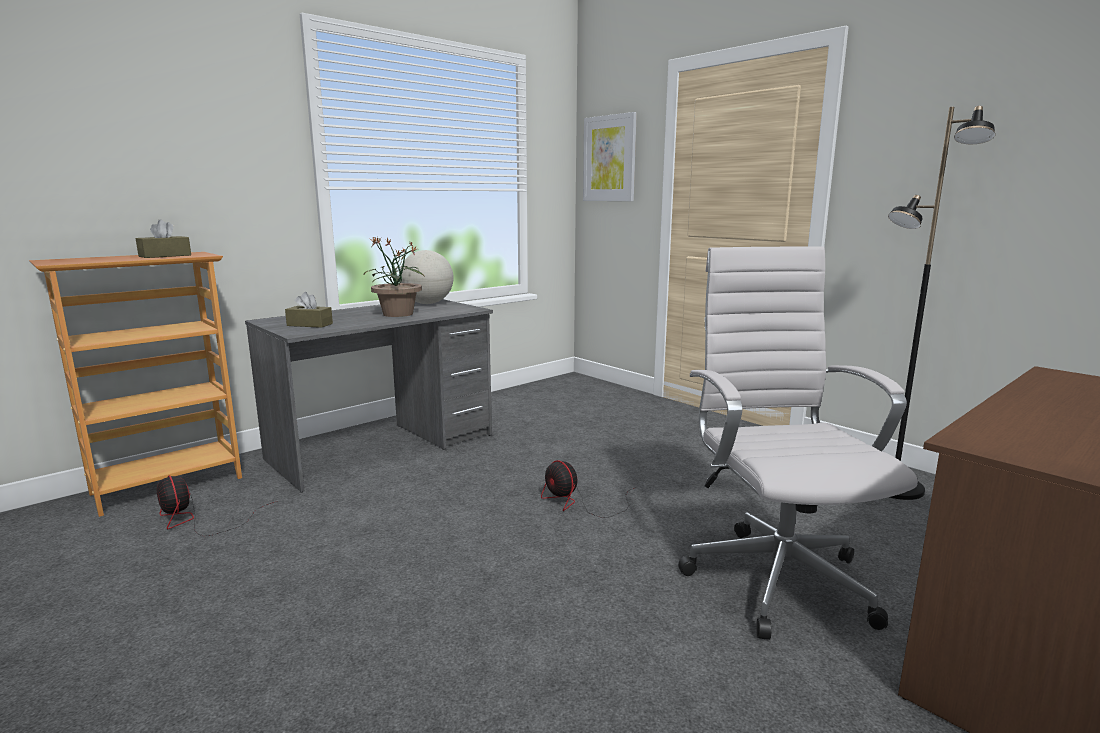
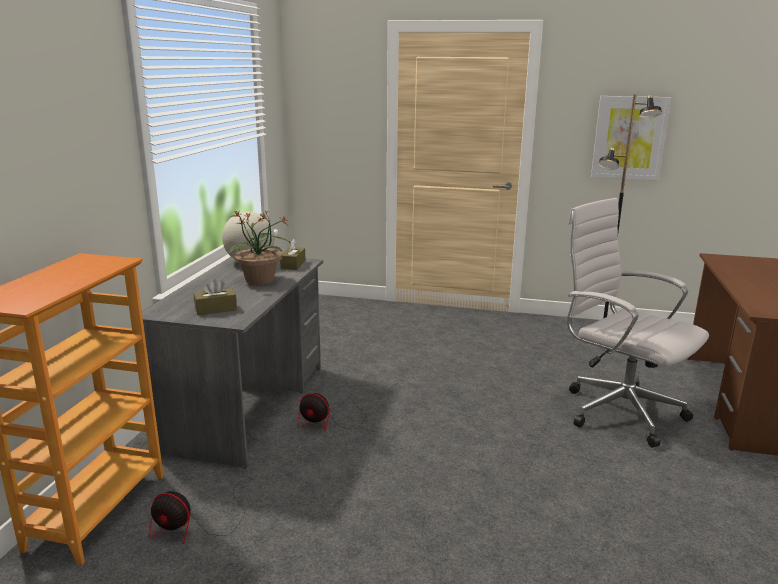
camera: 35 degrees left, 5 degrees up
(165, 256) = (83, 269): brown tissue box -> brown tissue box (293, 264)
(580, 503) = (461, 402): fan -> fan (329, 422)
(609, 158) = (327, 100): picture -> picture (629, 138)

